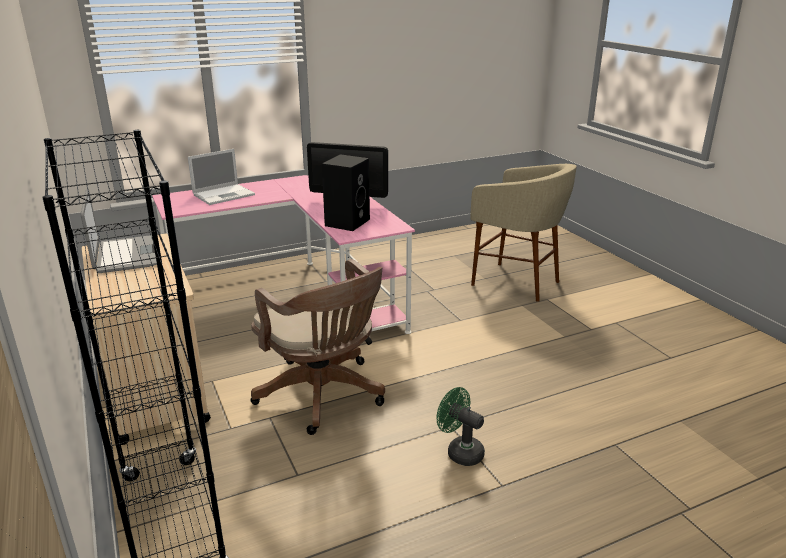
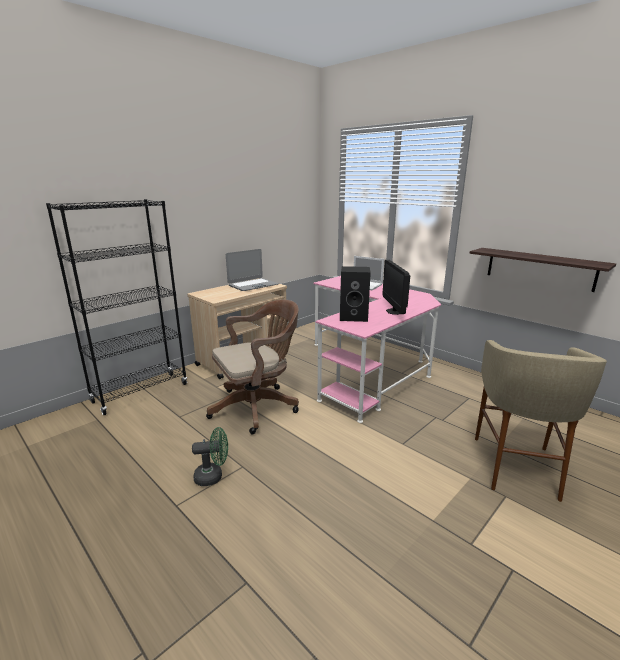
camera: 70 degrees right, 5 degrees down
(324, 396) = (258, 406): brown office chair -> brown office chair turned 150 degrees counterclockwise
(398, 113) = (539, 268): none -> shelf
(460, 451) = (213, 476): green fan -> green fan turned 60 degrees clockwise

